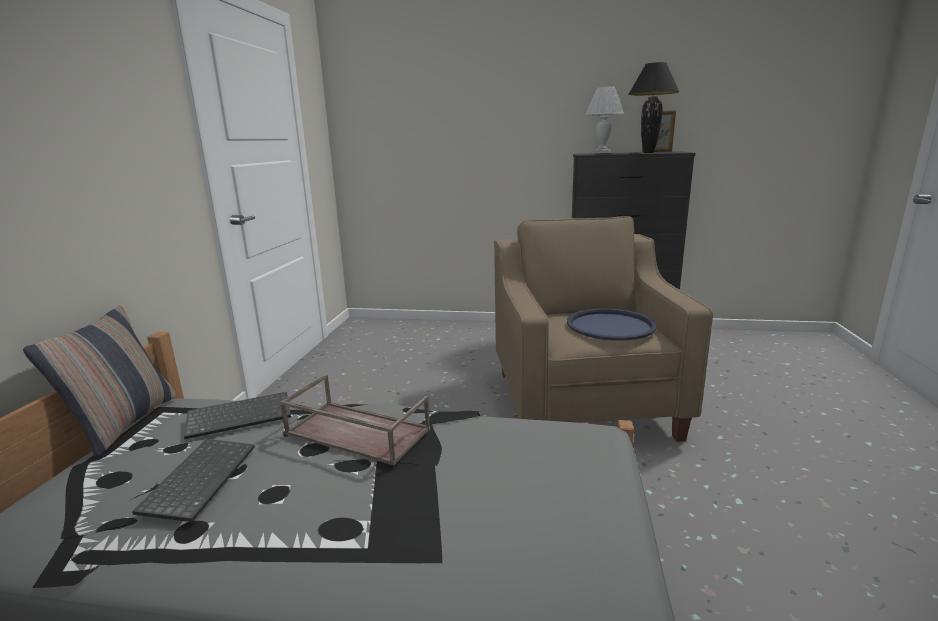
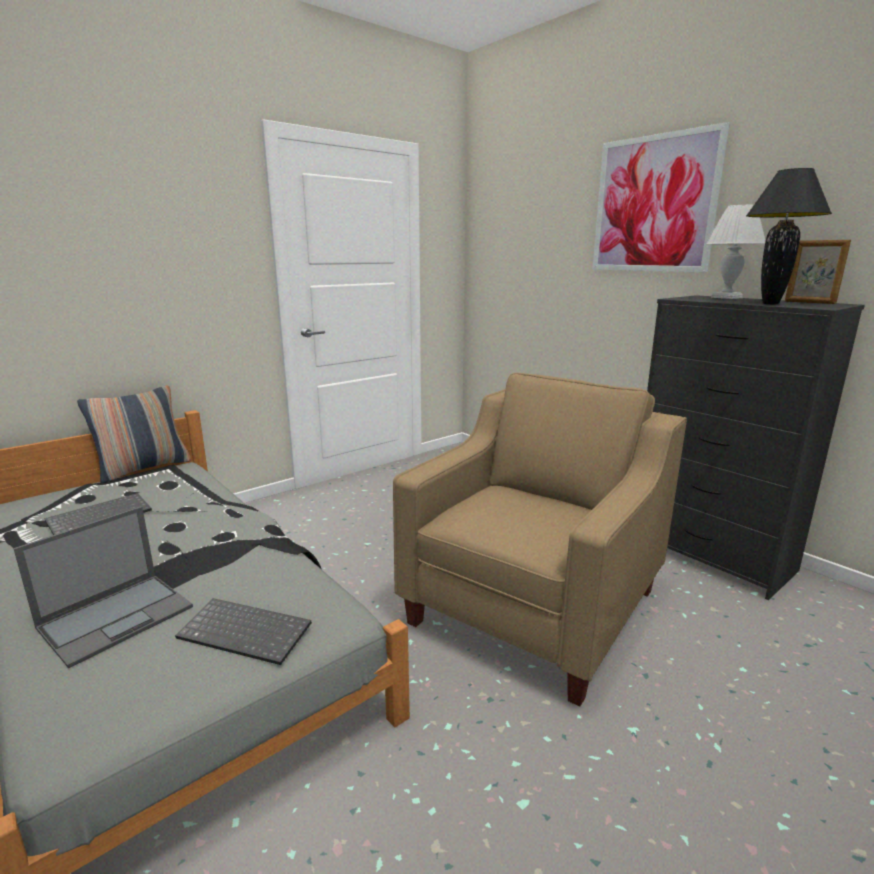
camera: 40 degrees right, 0 degrees up
(241, 416) = (185, 487): keyboard -> keyboard (247, 632)
(355, 432) = (207, 526): brown tray -> none
(440, 529) = (118, 616): none -> laptop
(528, 86) = (653, 205): none -> picture
(610, 325) = (523, 520): blue tray -> none

